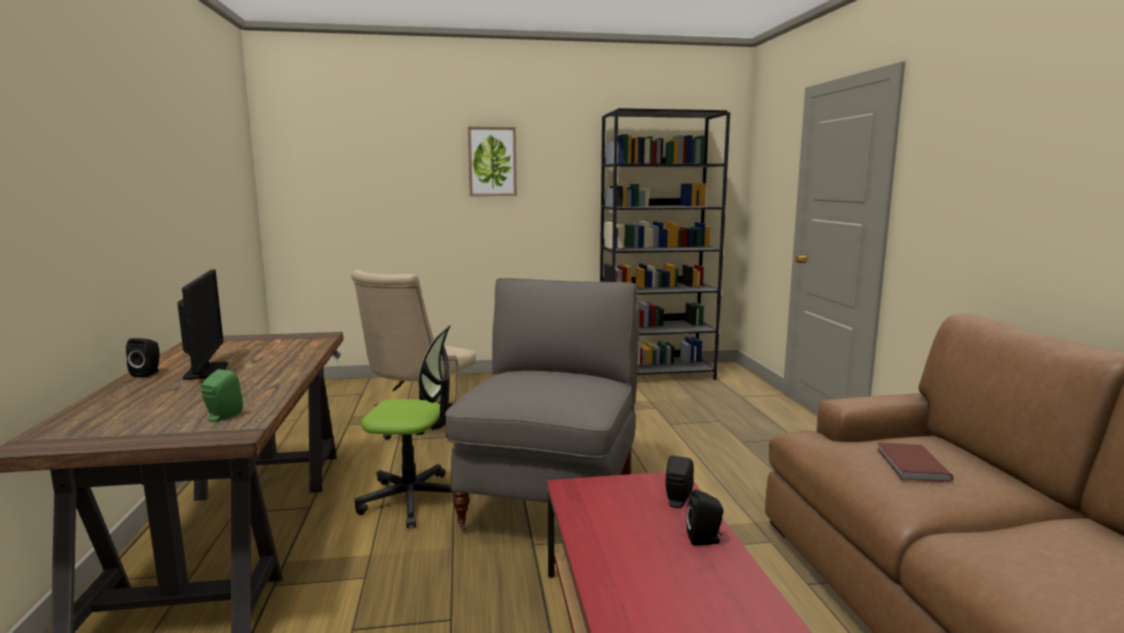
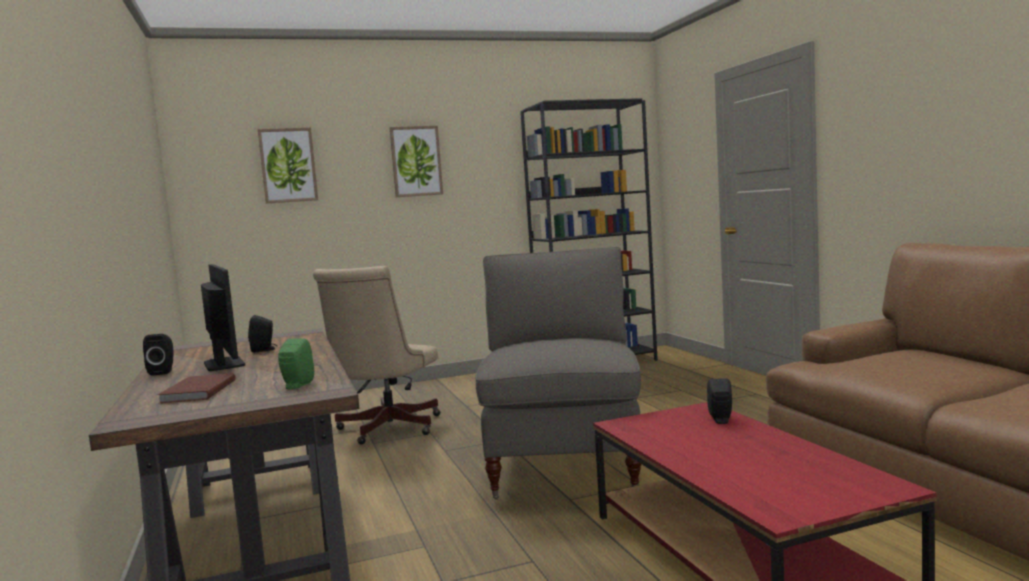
camera: 10 degrees left, 5 degrees down
(368, 159) = (288, 165): none -> picture
(413, 499) = (426, 484): office chair -> none
(705, 540) = (765, 438): black speaker -> black speaker (264, 350)
(910, 465) = (903, 365): brown book -> brown book (196, 392)

